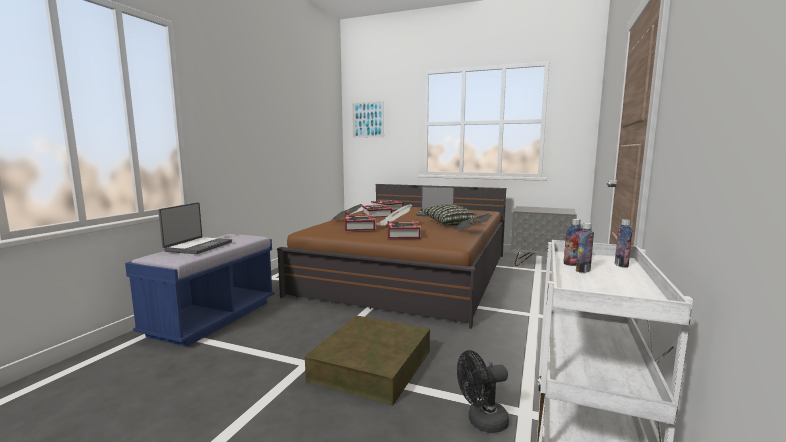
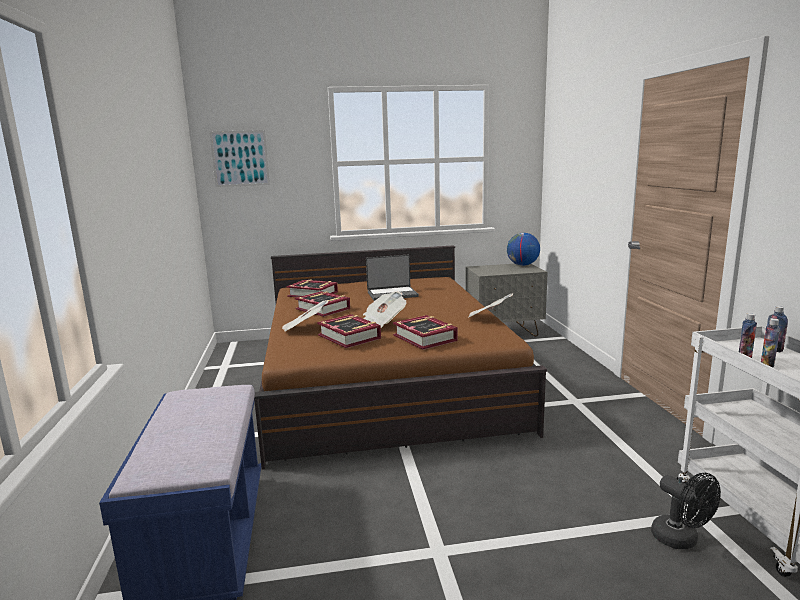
camera: 30 degrees left, 5 degrees up
(198, 246) = (186, 432): laptop -> none
(371, 365) = (510, 522): brown storage box -> none
(449, 223) = (439, 308): pillow -> none
(481, 422) = (681, 540): black fan -> black fan turned 75 degrees counterclockwise
(564, 209) = (522, 265): none -> globe

